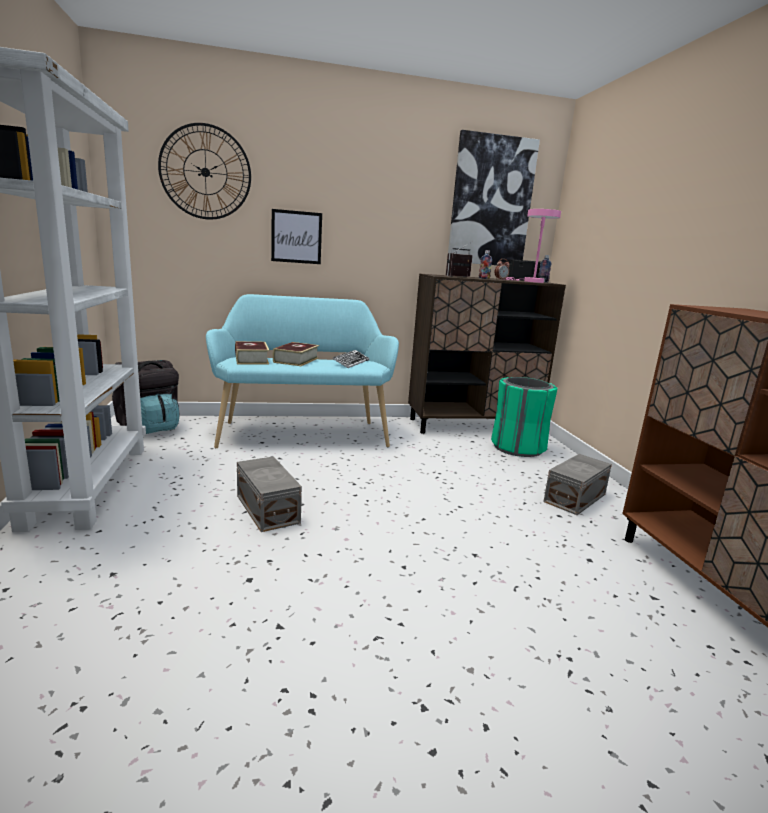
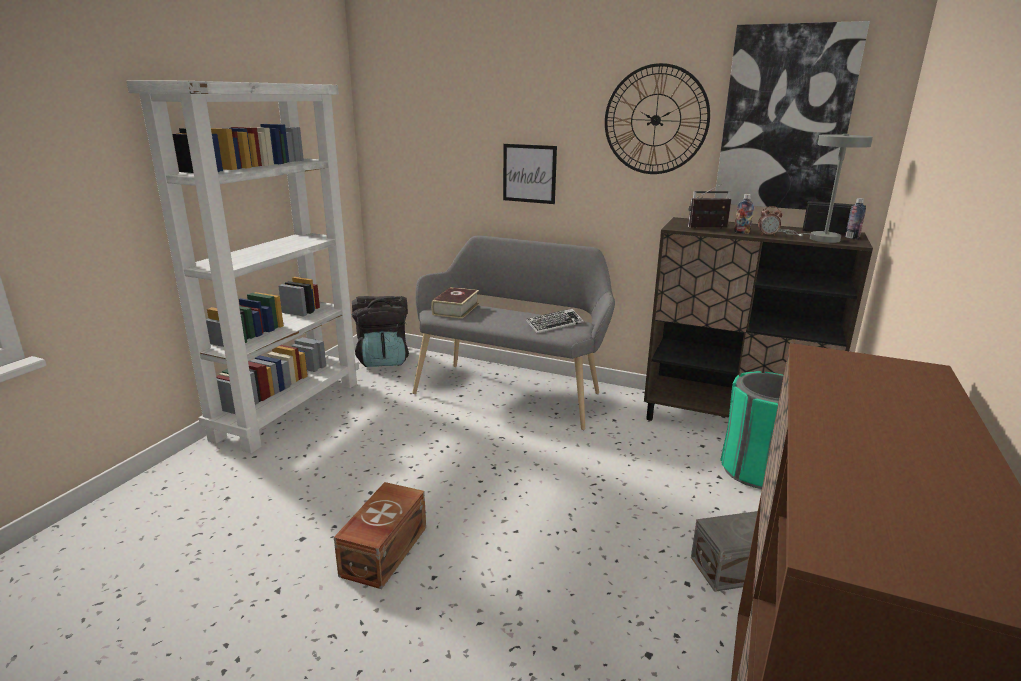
camera: 35 degrees right, 5 degrees up
(205, 172) = (442, 109): wall clock -> wall clock (655, 120)
(268, 508) = (388, 472): grey storage box -> none
(296, 360) = (498, 315): book -> none
(302, 432) = (513, 391): turquoise bench -> grey bench
(339, 564) = (382, 551): none -> brown storage box
(529, 281) = (818, 238): pink table lamp -> grey table lamp

